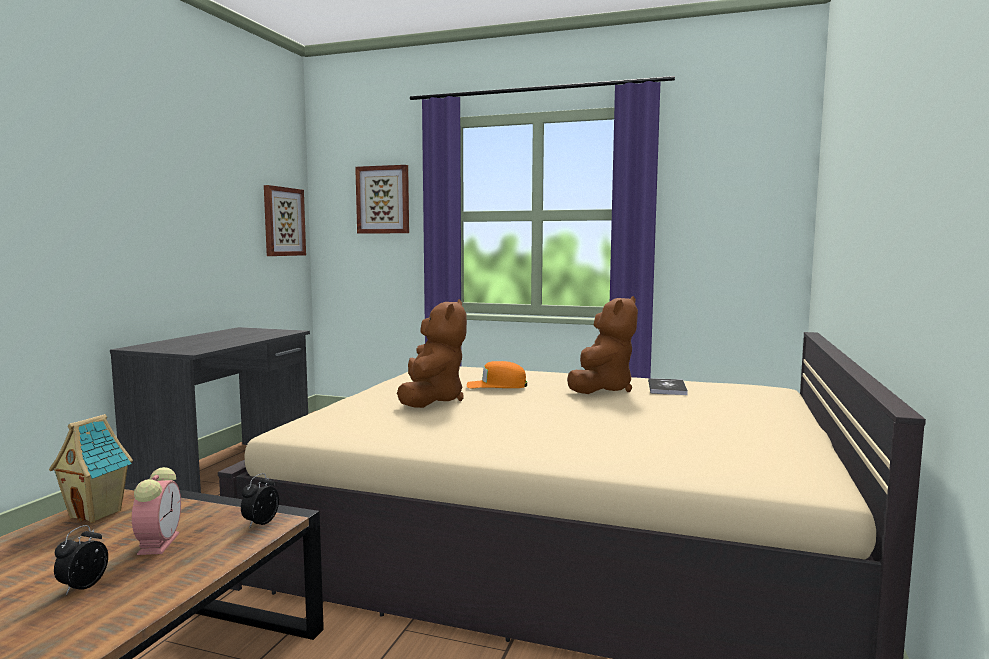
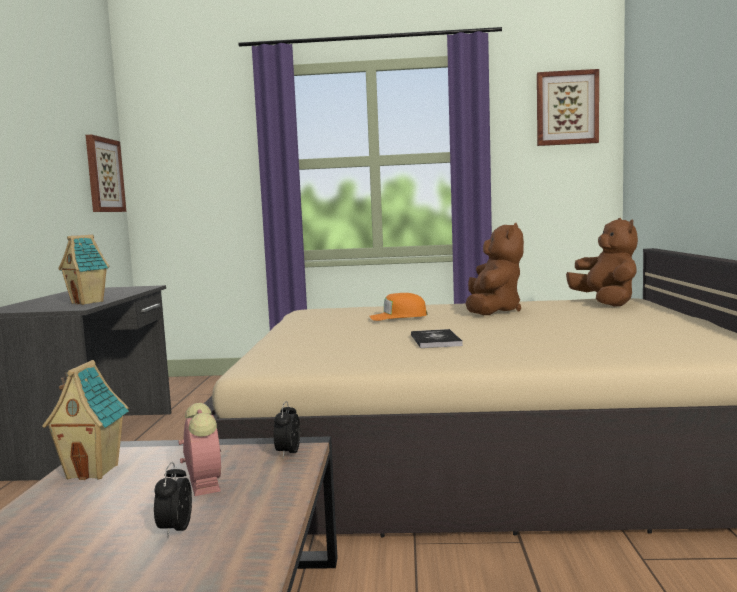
camera: 15 degrees left, 0 degrees up
(212, 346) = (88, 302): none -> toy house
(383, 200) = (210, 150): picture -> picture (567, 108)
(431, 400) = (353, 333): brown plush toy -> brown plush toy (606, 303)
(667, 388) = (545, 306): book -> book (435, 340)

